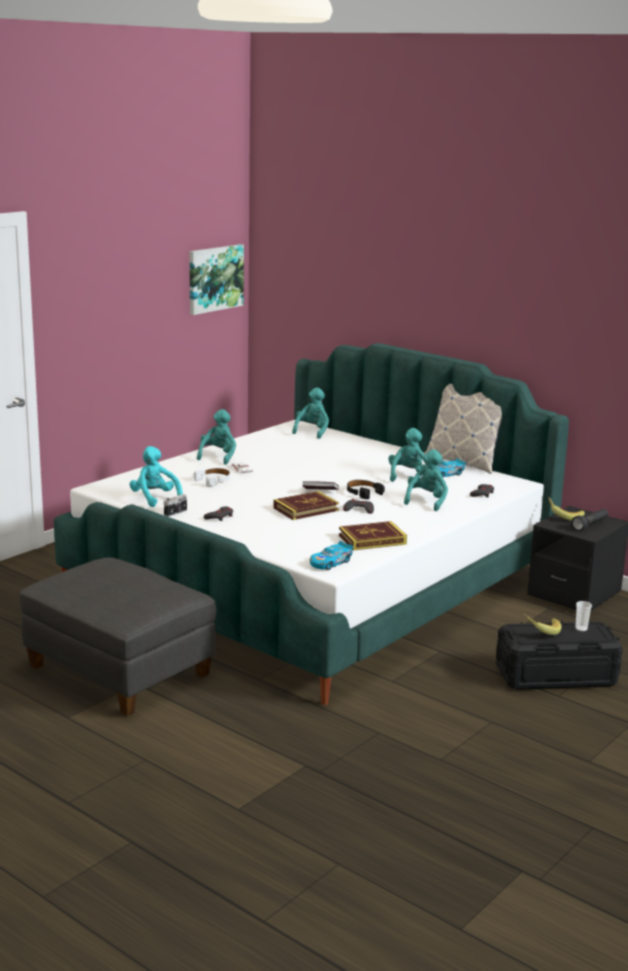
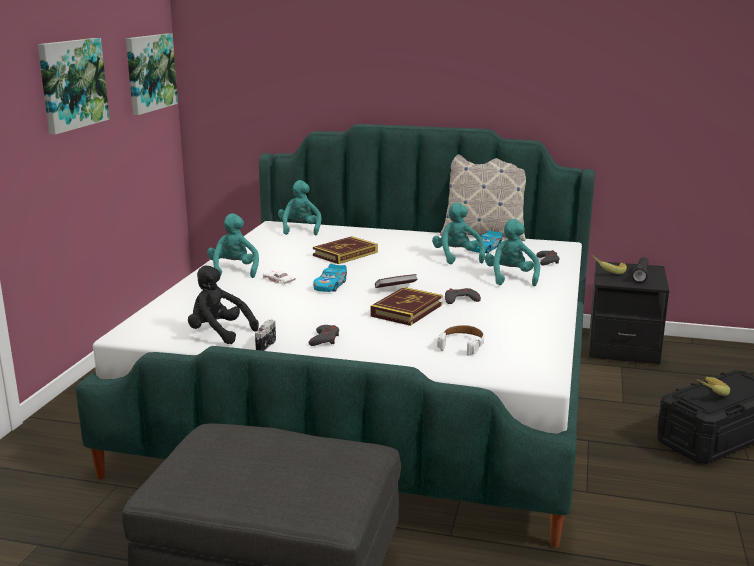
camera: 25 degrees left, 0 degrees up
(126, 290) = (72, 84): none -> picture
(154, 499) = (219, 333): turquoise plush toy -> black plush toy
(214, 480) = (263, 298): white headphones -> white headphones (462, 345)
(330, 563) = (523, 368): toy car -> toy car (330, 285)
(363, 493) = (438, 281): black headphones -> none
(372, 540) = (523, 330): book -> book (345, 254)
(581, 629) = (734, 381): cup -> none

